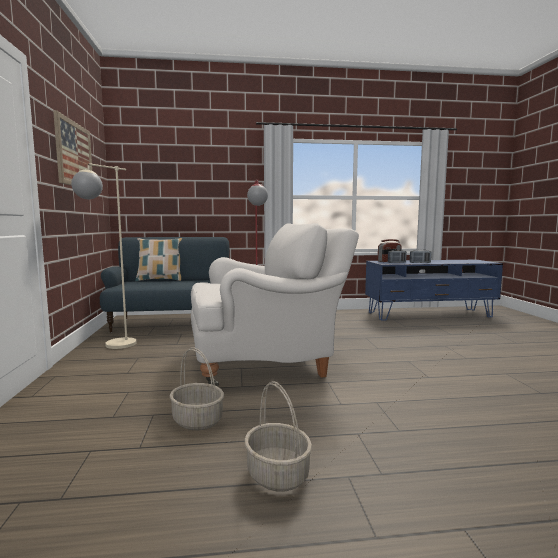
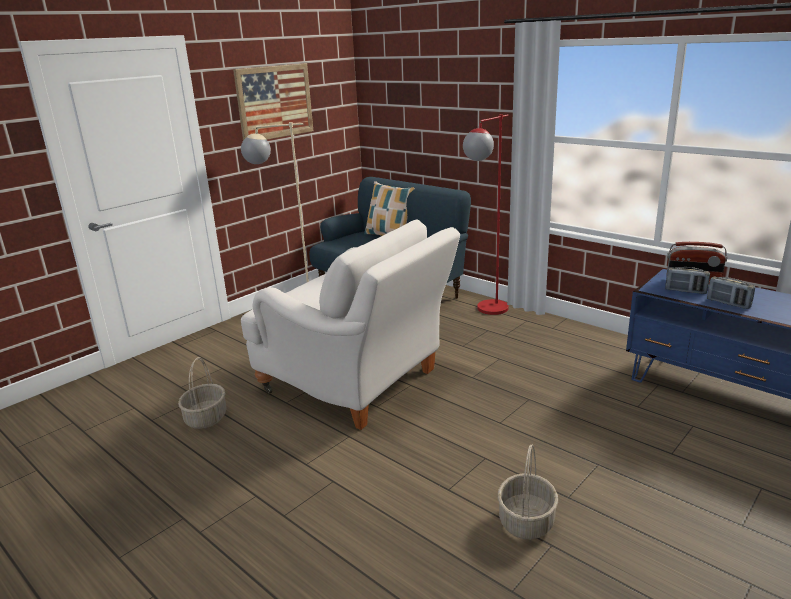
camera: 50 degrees right, 15 degrees up
(278, 474) = (161, 487): basket -> basket (526, 522)

